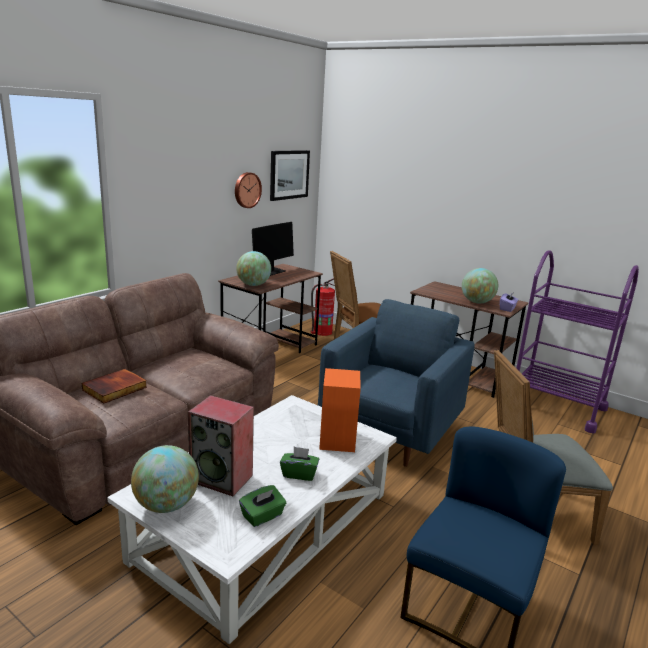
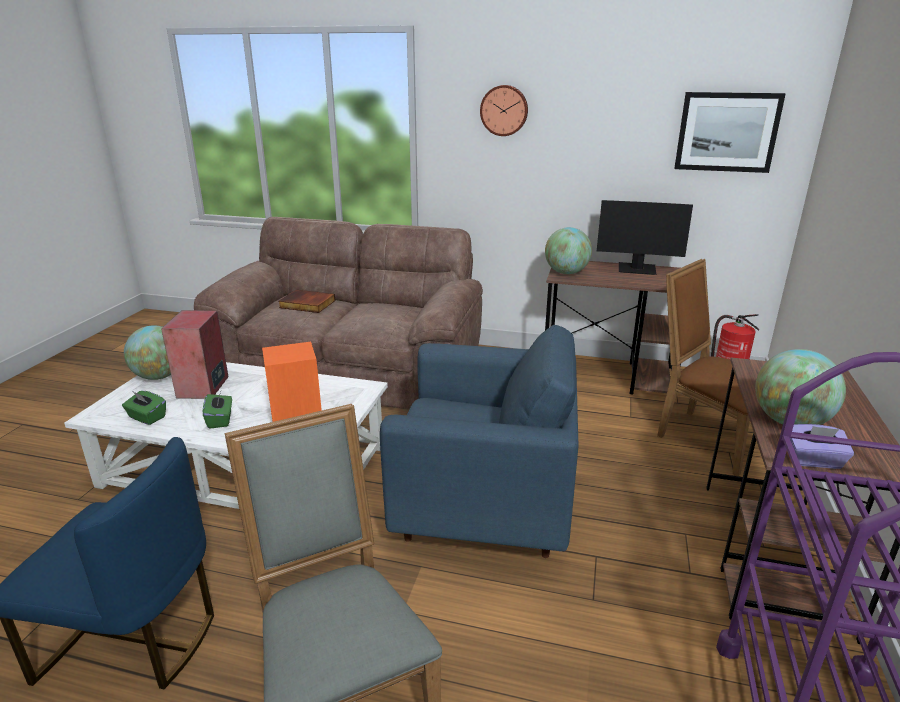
camera: 70 degrees right, 5 degrees up
(246, 190) = (625, 147): wall clock -> wall clock (504, 110)

